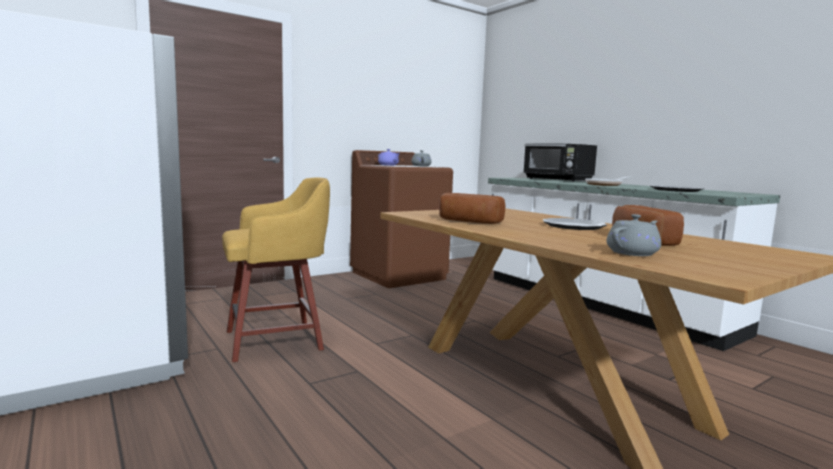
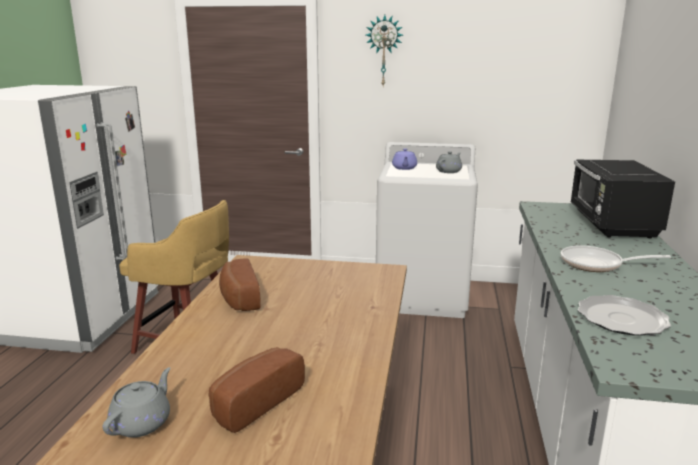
camera: 45 degrees right, 10 degrees up
(347, 73) = (384, 51): none -> wall clock
(399, 275) = (423, 296): brown washing machine -> white washing machine
(573, 226) = (307, 343): plate -> none
(633, 253) = (142, 423): grey teapot -> grey teapot turned 75 degrees counterclockwise

